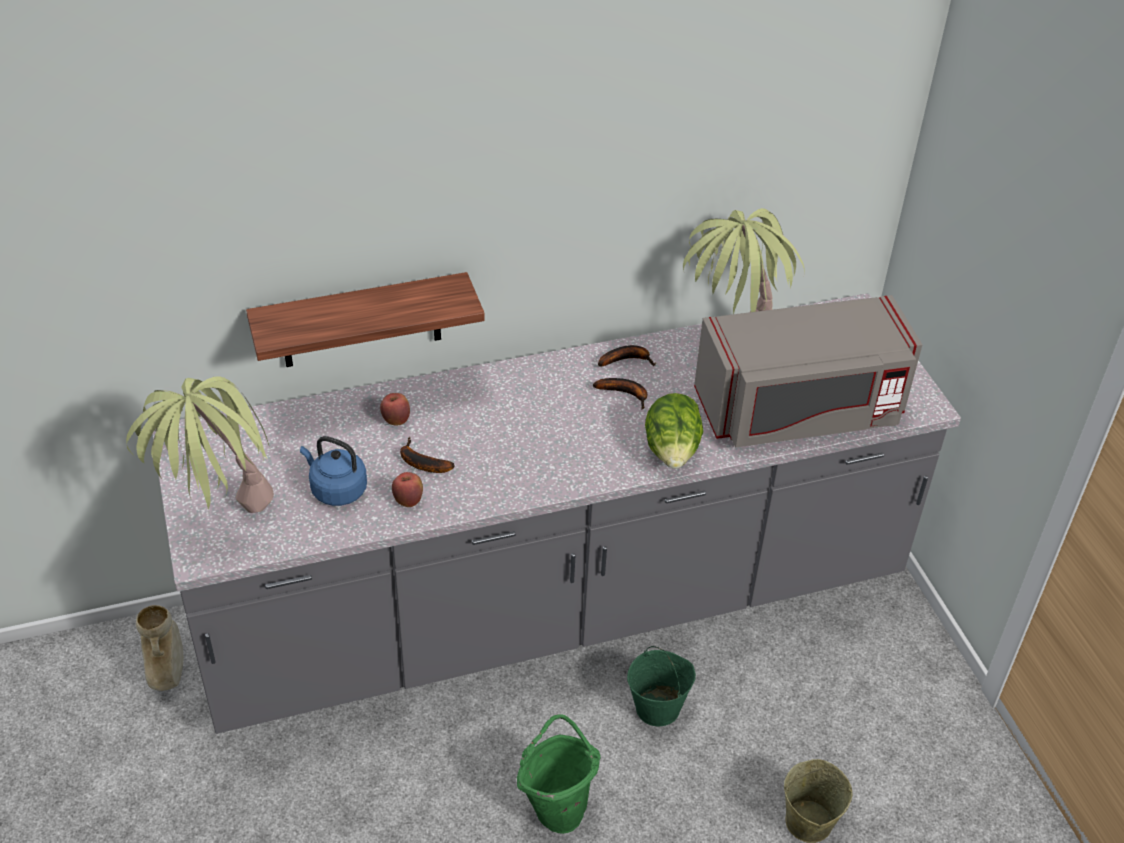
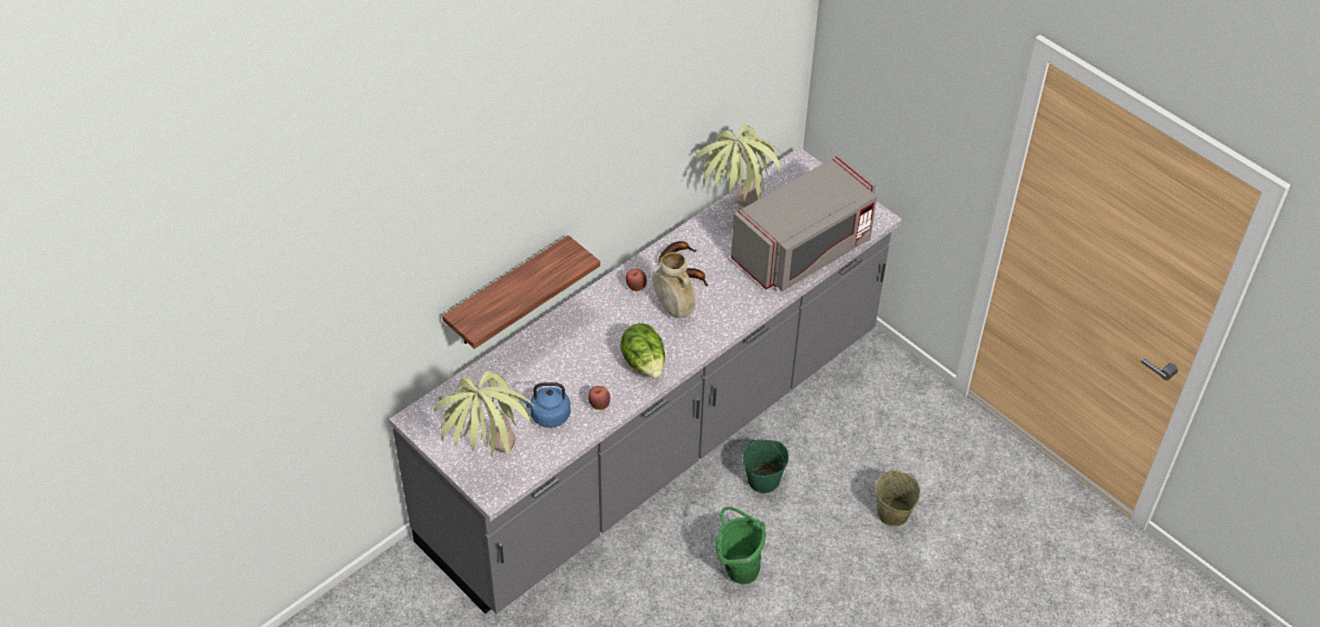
camera: 25 degrees left, 5 degrees up
(168, 675) = (424, 592): beige vase -> beige vase (674, 309)
(396, 420) = (552, 353): apple -> apple (636, 287)
(420, 462) = (589, 376): banana -> none
(672, 452) = (742, 309): lettuce -> lettuce (644, 364)

